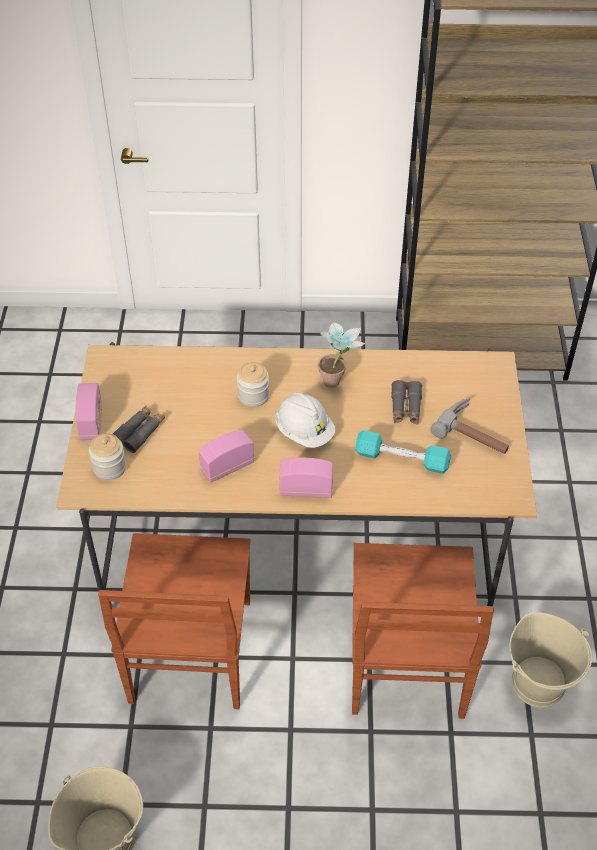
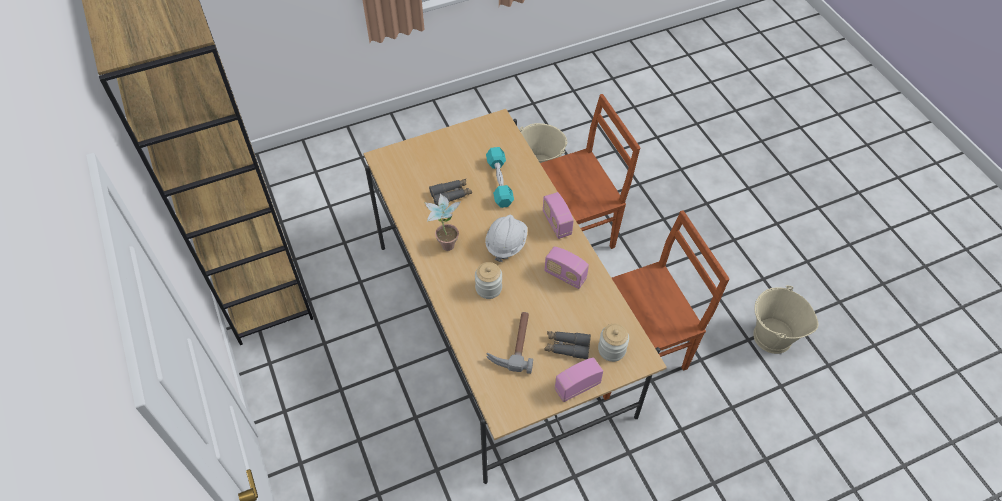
camera: 115 degrees left, 5 degrees up
(475, 433) = (454, 152): hammer -> hammer (512, 344)

